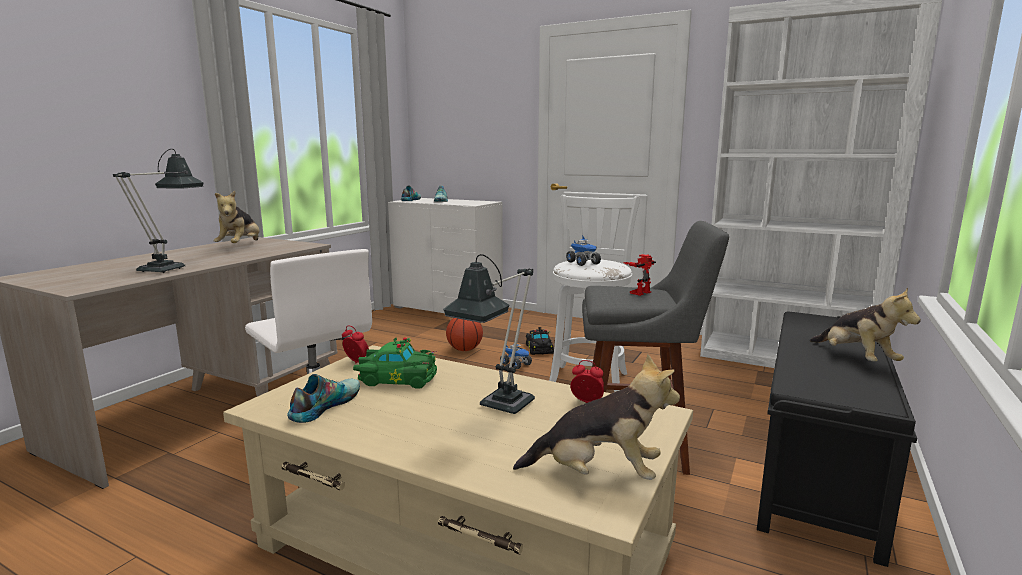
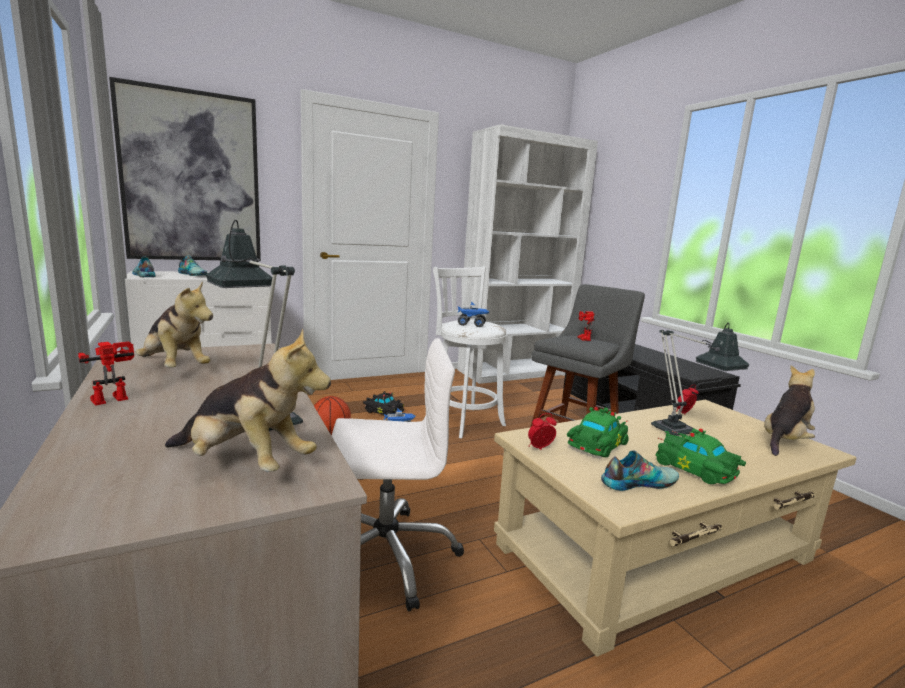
camera: 55 degrees left, 0 degrees up
(178, 251) = (111, 398): none -> toy robot
(324, 405) = (637, 482): shoe -> shoe turned 105 degrees clockwise
(390, 427) = (696, 470): none -> green toy car
(458, 122) = (192, 177): none -> picture
(856, 359) = (660, 356): plush toy -> plush toy (245, 464)

